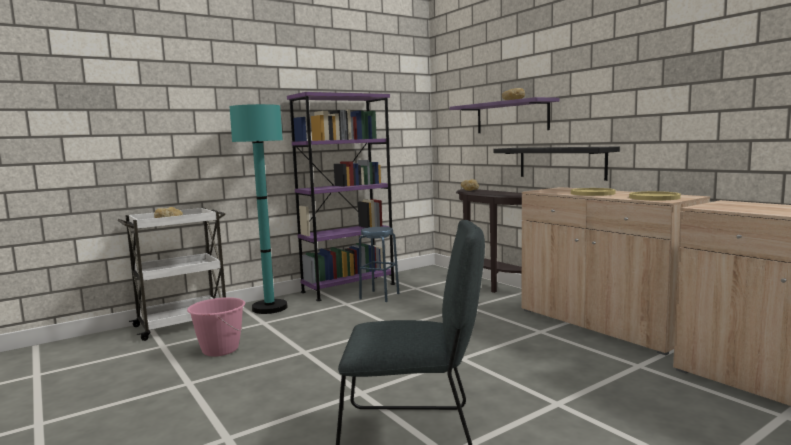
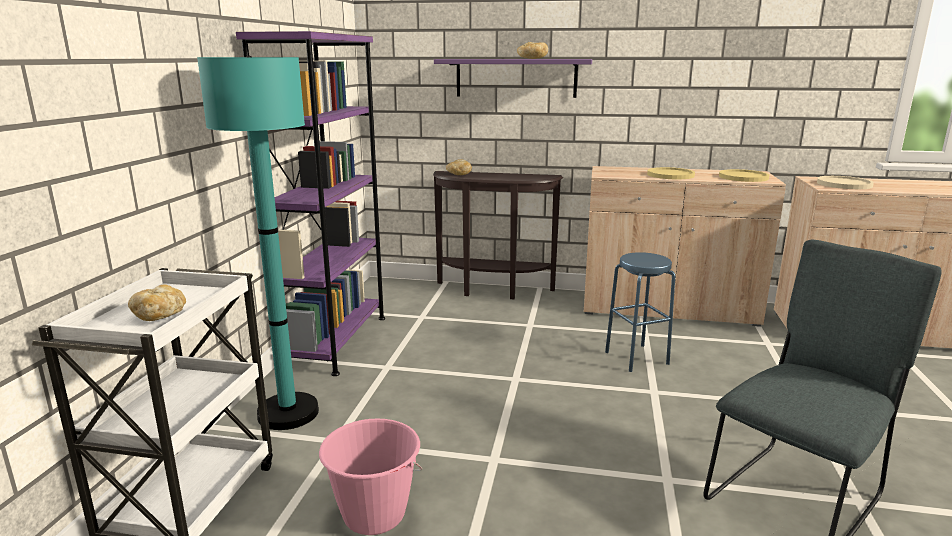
camera: 45 degrees left, 10 degrees up
(379, 296) = (404, 341): blue stool -> blue stool (637, 358)
(561, 162) = (591, 137): black shelf -> none
(739, 206) = (844, 184): none -> beige plate

